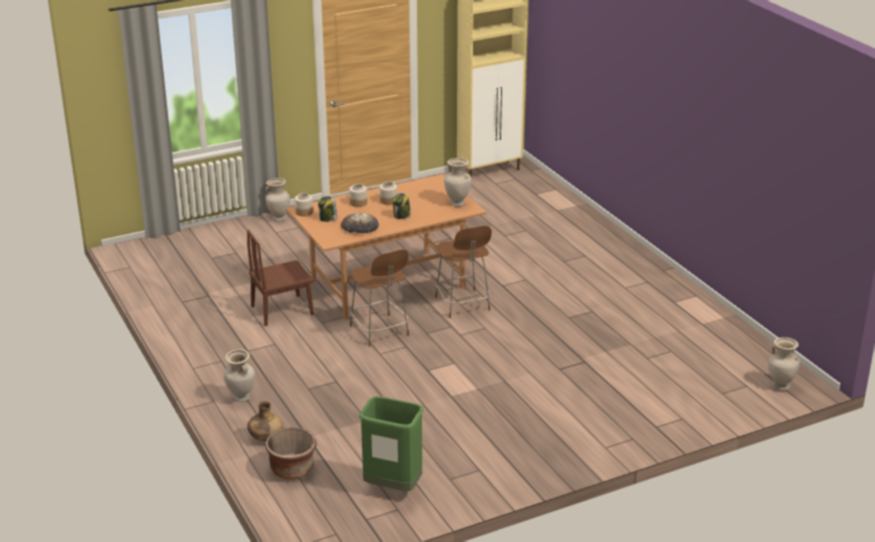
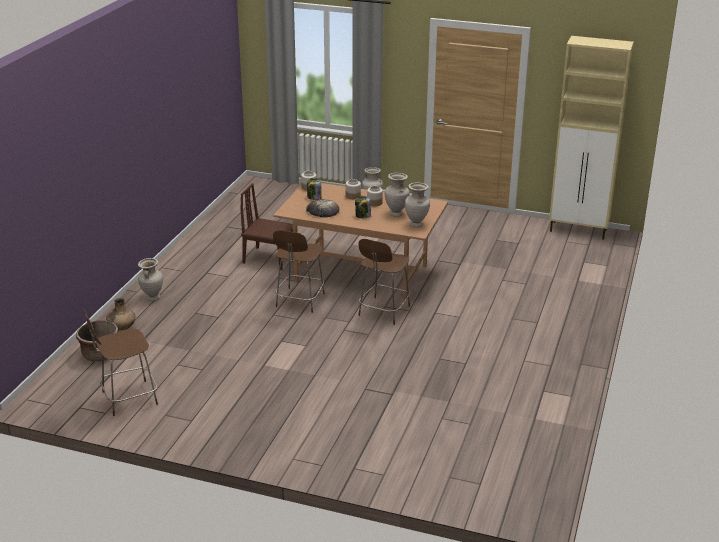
camera: 45 degrees right, 0 degrees up
(392, 487) = (127, 398): green trash can -> brown chair
(780, 386) = (508, 501): beige vase -> beige vase (396, 214)

